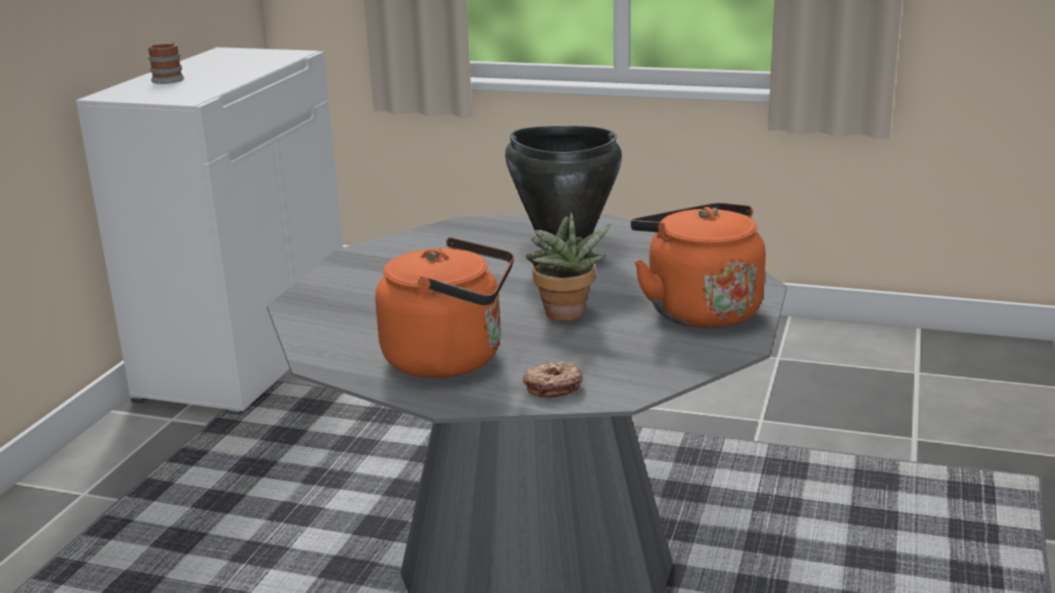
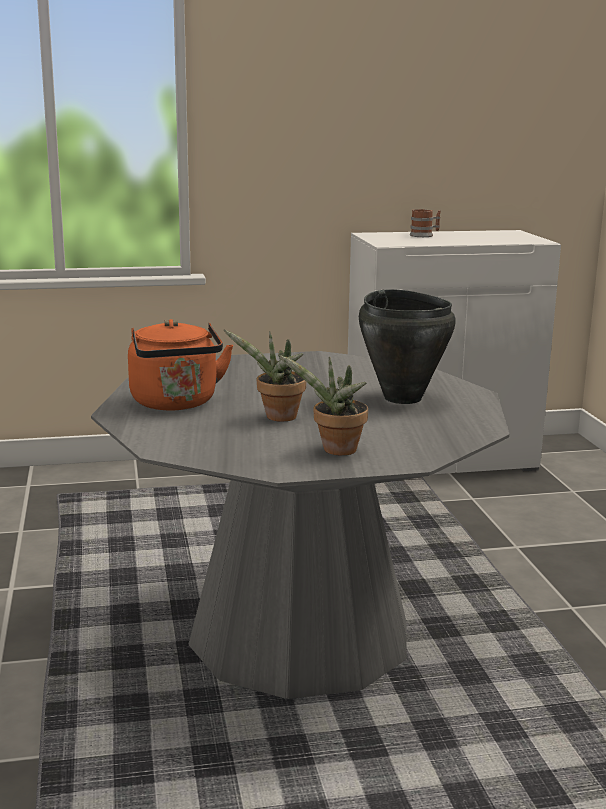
camera: 60 degrees right, 5 degrees down
(552, 387) = (157, 432): donut -> none
(698, 310) = (335, 451): orange kettle -> potted plant

